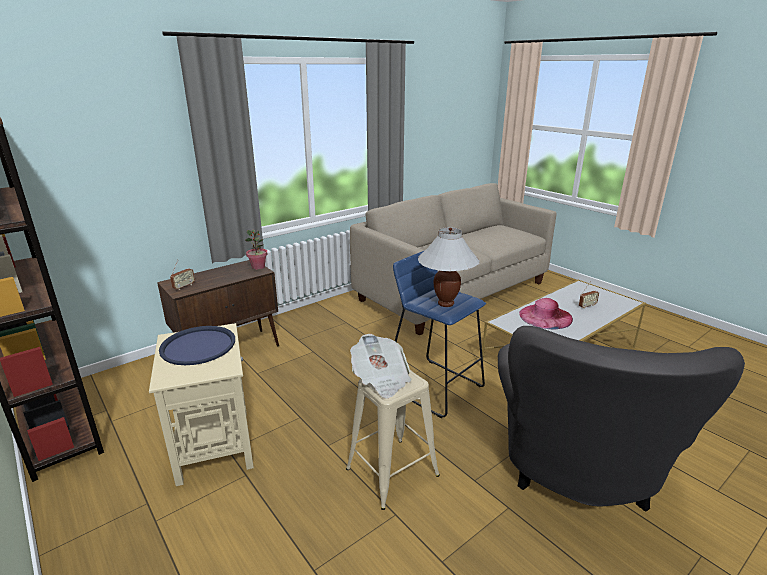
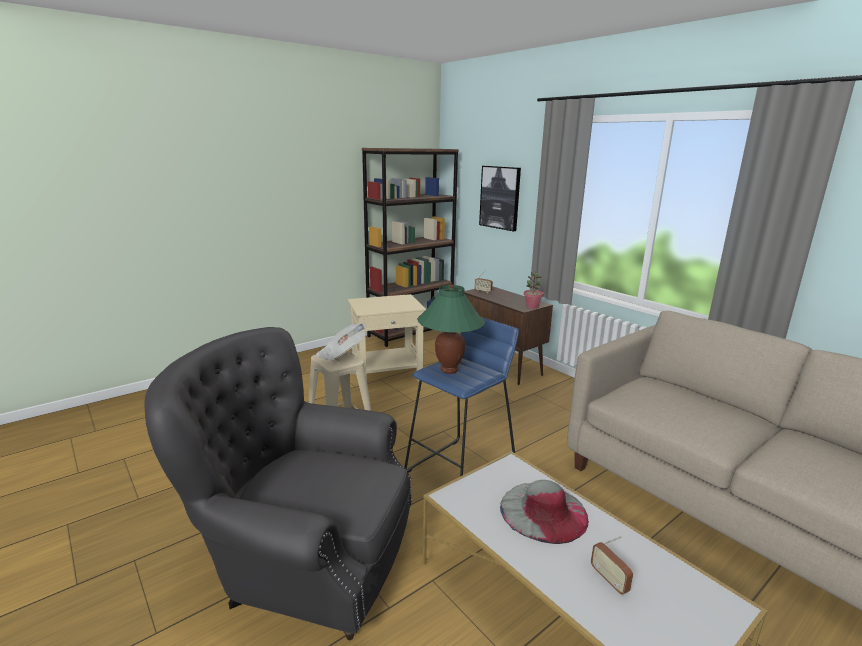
camera: 90 degrees right, 5 degrees down
(110, 168) = (500, 197): none -> picture
(198, 346) = (393, 303): blue tray -> none
(446, 304) = (449, 370): white table lamp -> green table lamp
(545, 316) = (543, 511): pink hat -> grey hat

